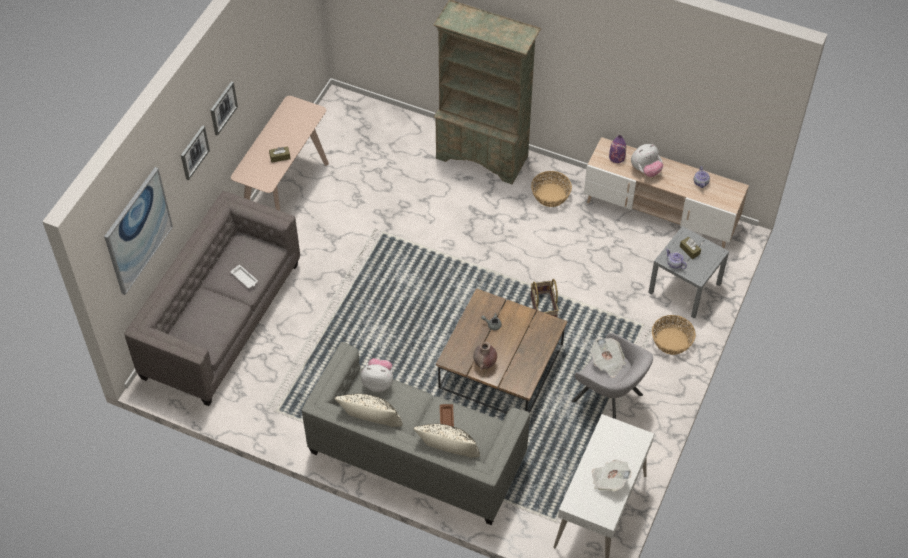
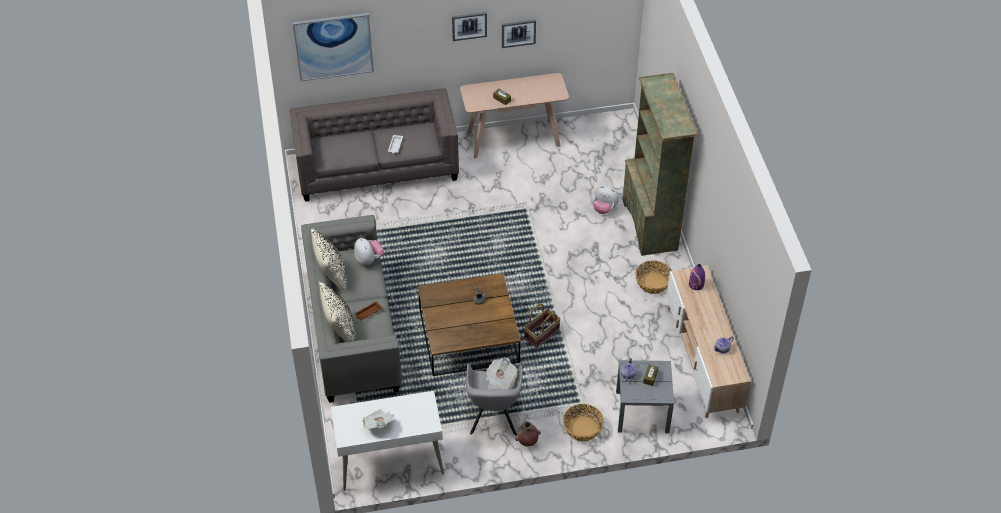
camera: 55 degrees right, 5 degrees down
(194, 152) = (421, 35): picture -> picture (518, 33)
(485, 364) = (440, 312): brown vase -> brown vase (527, 442)
(645, 170) = (700, 308): plush toy -> plush toy (604, 208)

